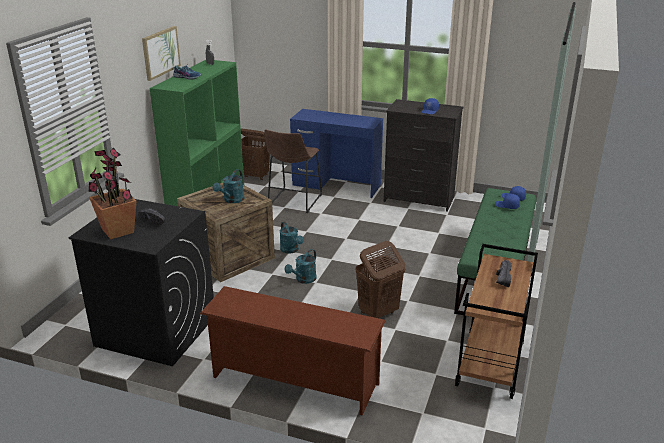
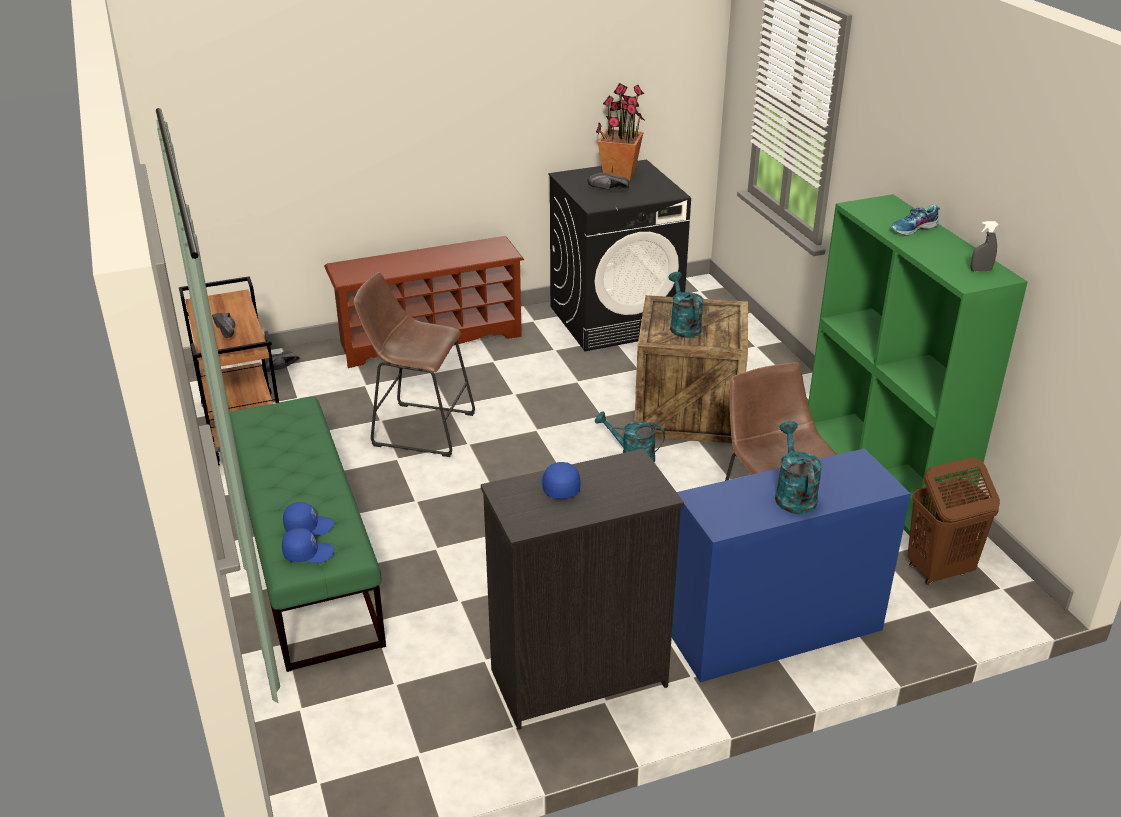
camera: 140 degrees right, 5 degrees up
(160, 52) = (937, 165): picture -> none
(303, 280) = (555, 426): turquoise watering can -> turquoise watering can (793, 494)
(378, 313) = (418, 428): brown laundry basket -> brown stool
(429, 410) = (282, 368): none -> black shoe

